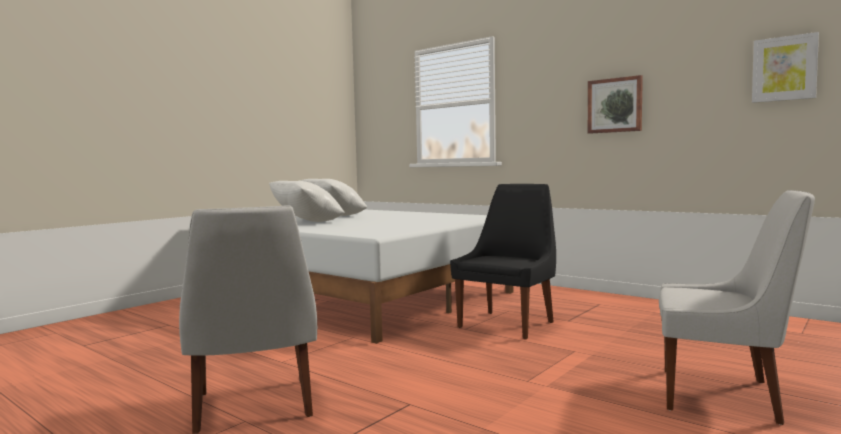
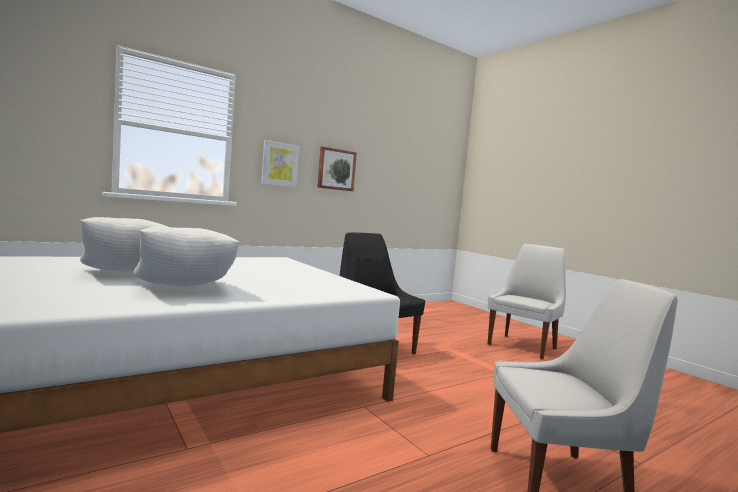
camera: 75 degrees left, 0 degrees up
(784, 69) = (418, 168): picture -> picture (280, 164)

